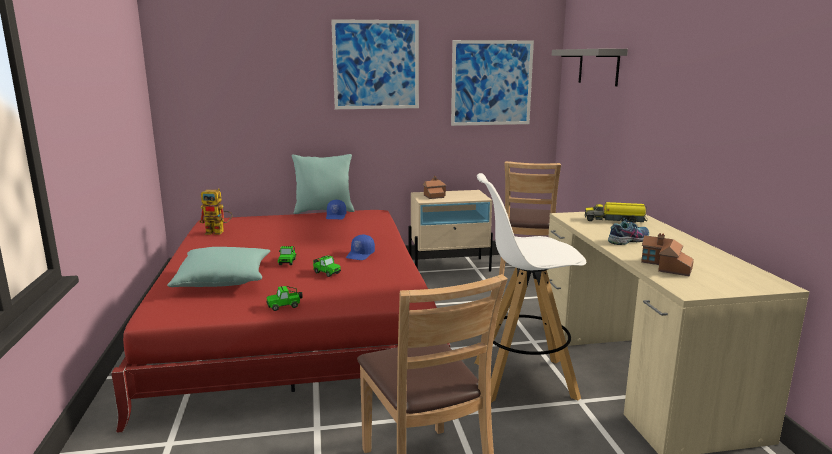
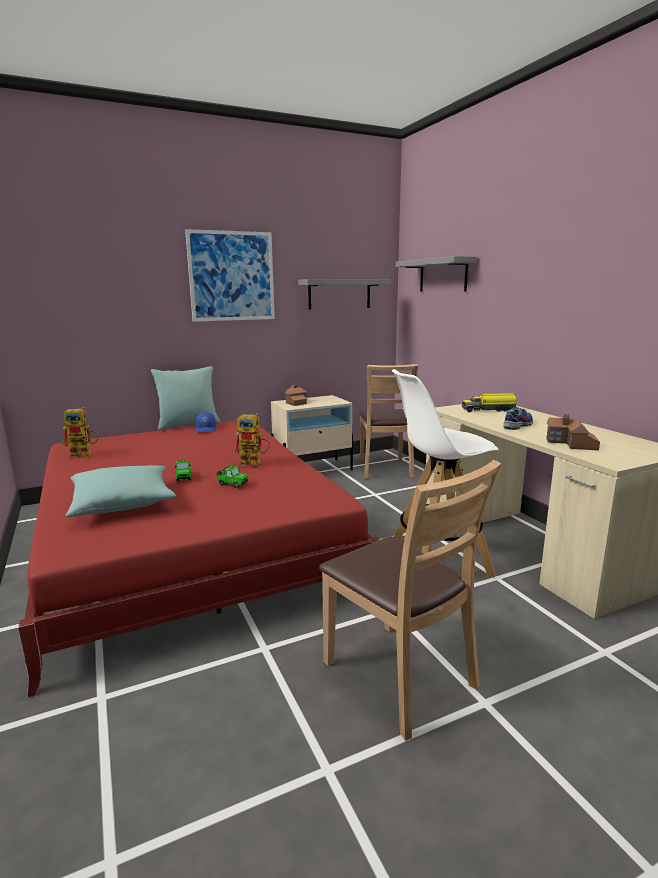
camera: 15 degrees left, 0 degrees up
(285, 306) = (210, 522): toy car -> none
(360, 255) = (255, 463): blue cap -> toy robot
(491, 83) = (339, 294): picture -> grey shelf

